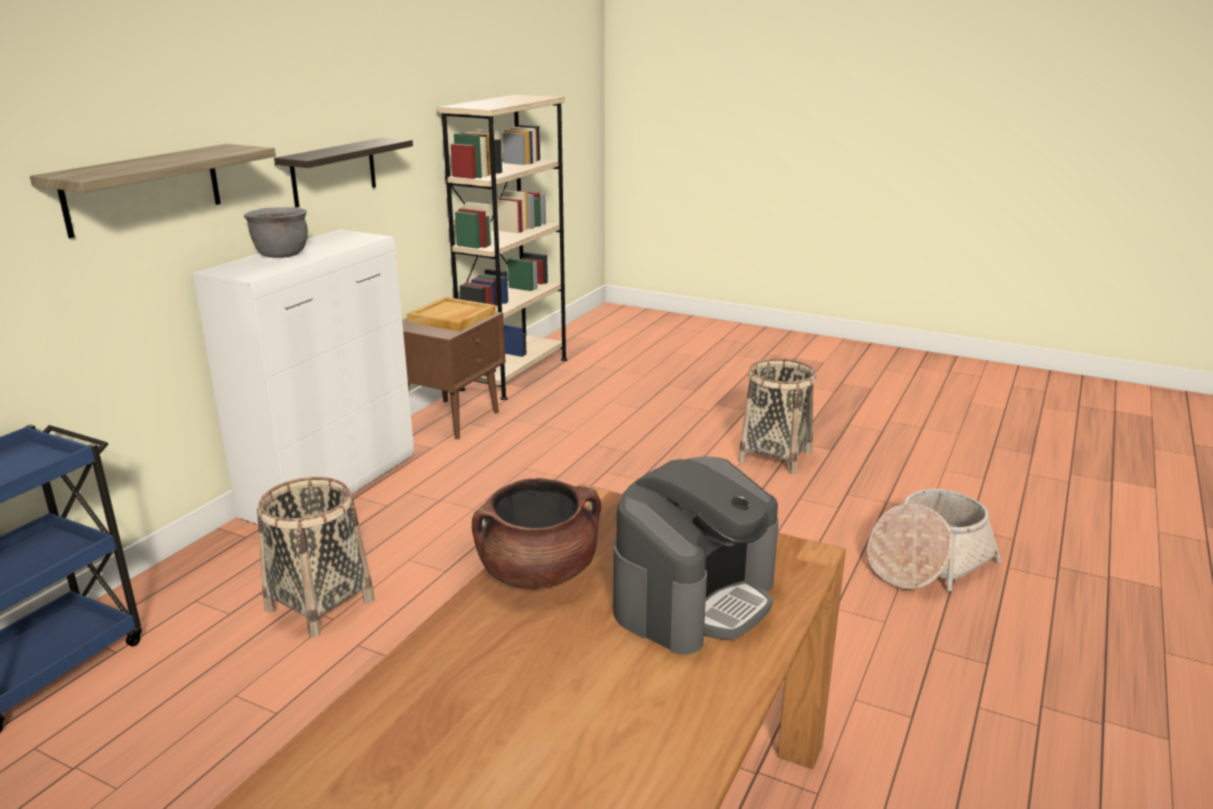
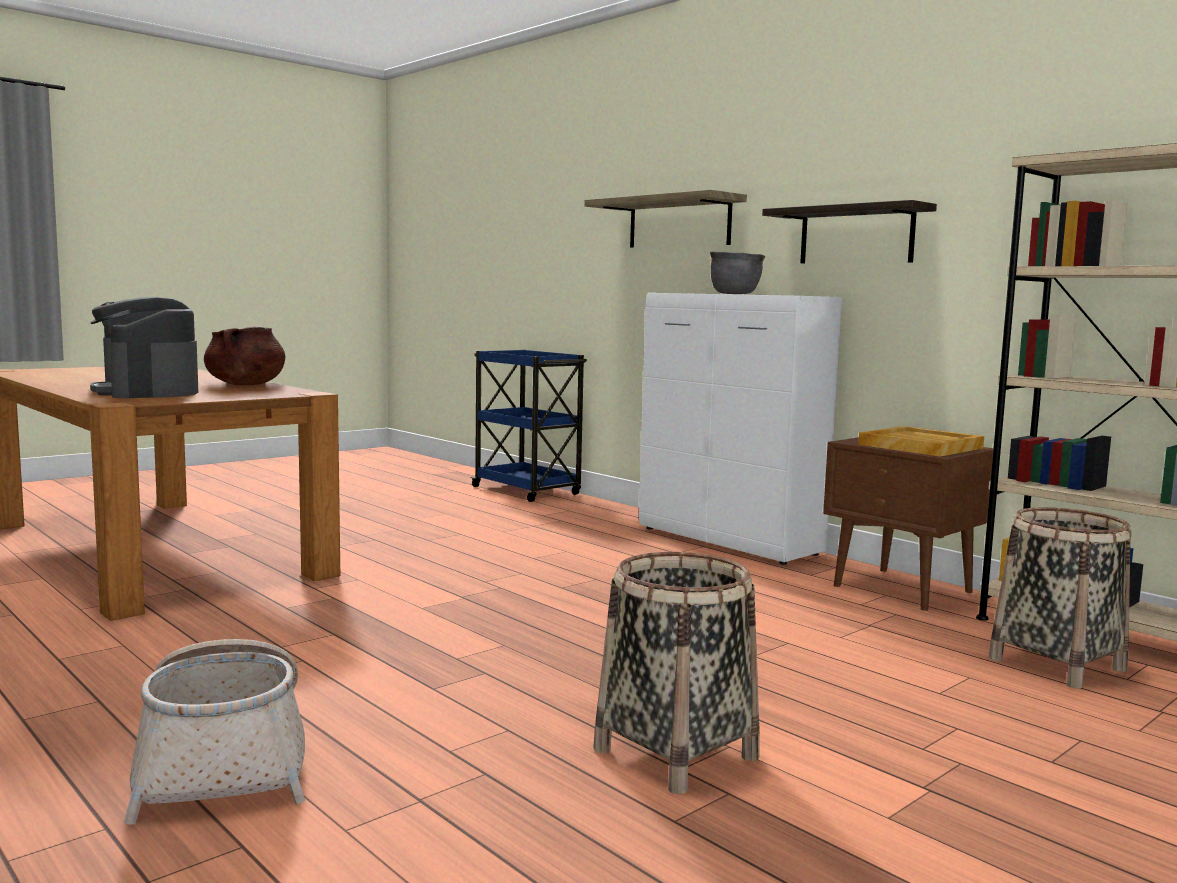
camera: 110 degrees right, 15 degrees down
(320, 604) = (526, 530): basket -> basket (1057, 664)

